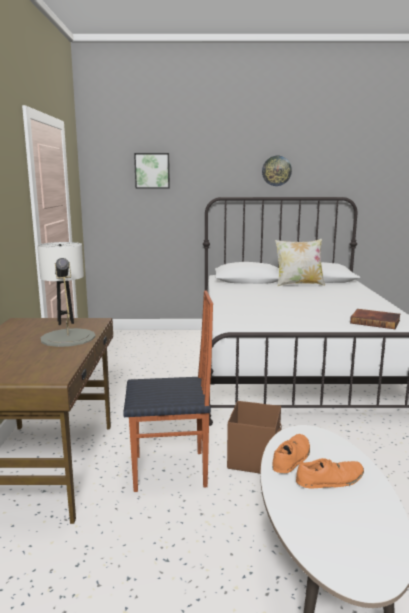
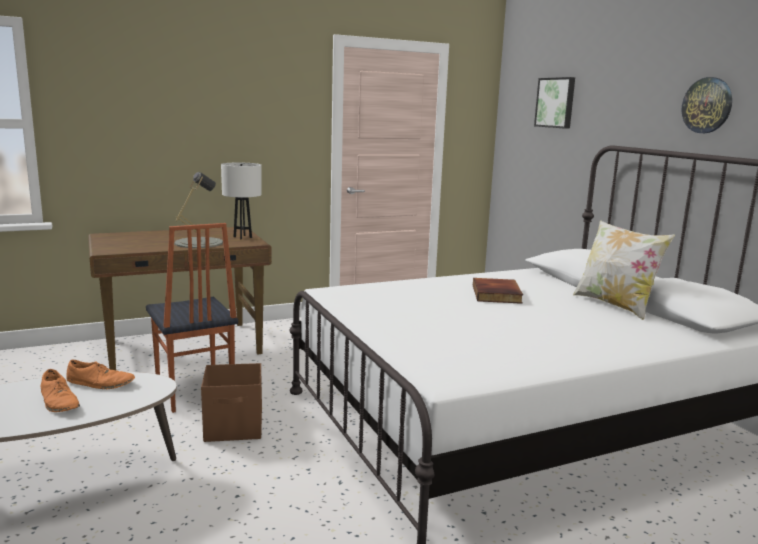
camera: 65 degrees right, 0 degrees up
(375, 321) = (442, 356): book -> book (497, 294)

